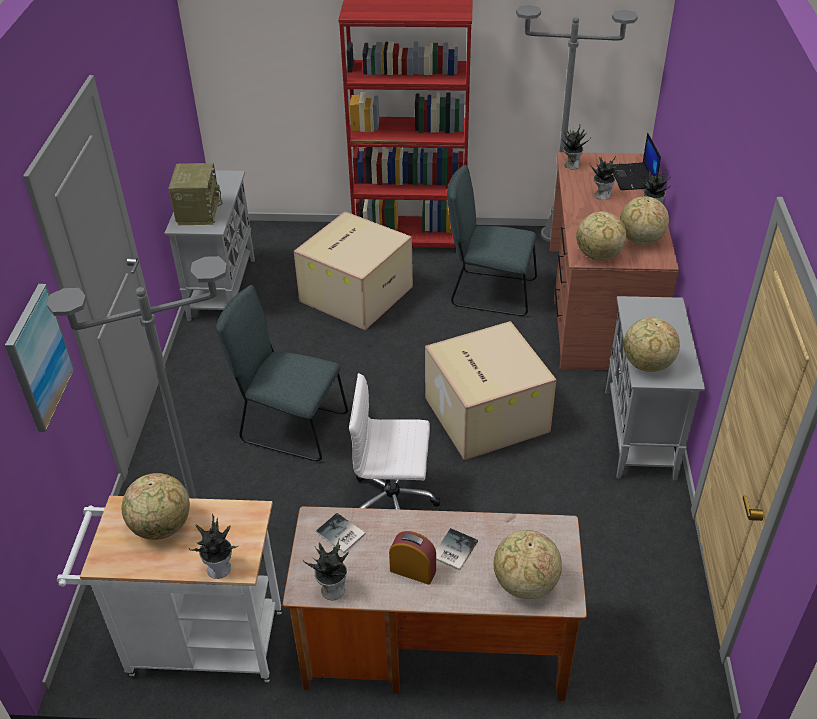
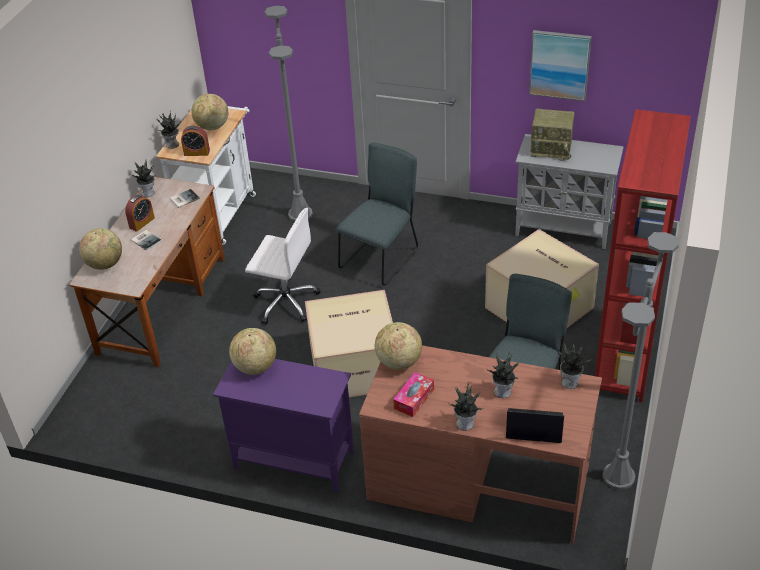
camera: 105 degrees right, 0 degrees up
(38, 358) = (299, 41): picture -> picture (559, 64)
(241, 526) = (197, 152): none -> alarm clock
(394, 503) = (285, 302): white office chair -> white office chair turned 90 degrees clockwise
(640, 240) = (414, 399): globe -> tissue box
(640, 435) = (293, 460): grey cabinet -> purple cabinet

